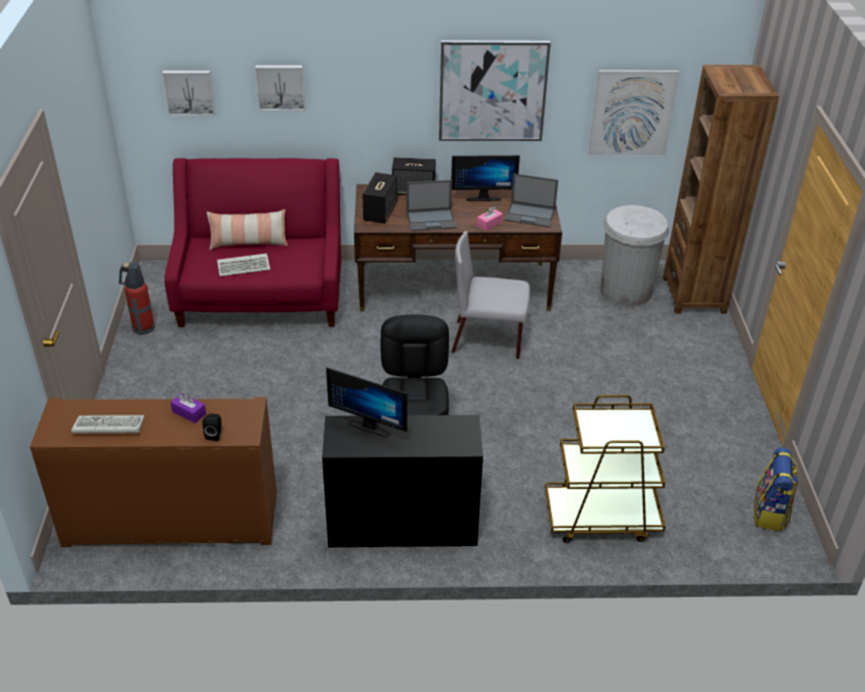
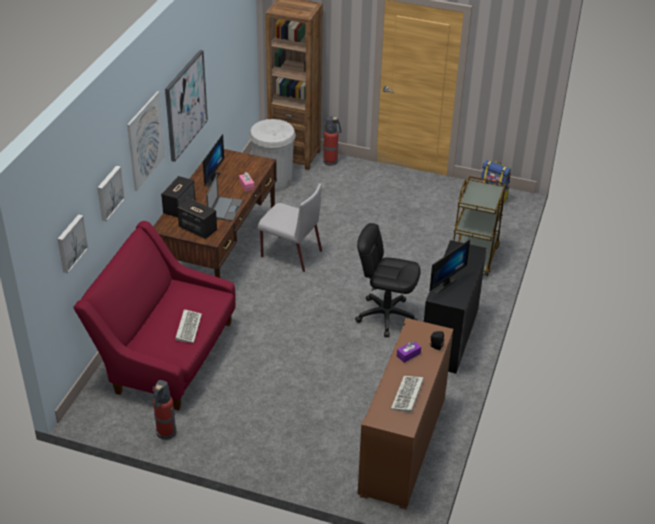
camera: 70 degrees left, 0 degrees up
(249, 243) = (155, 319): pillow -> none
(489, 340) = (290, 253): grey chair -> grey chair turned 90 degrees counterclockwise
(530, 215) = (247, 165): laptop -> none
(632, 113) = (229, 69): picture -> picture (146, 140)
(711, 328) = (331, 161): none -> fire extinguisher

